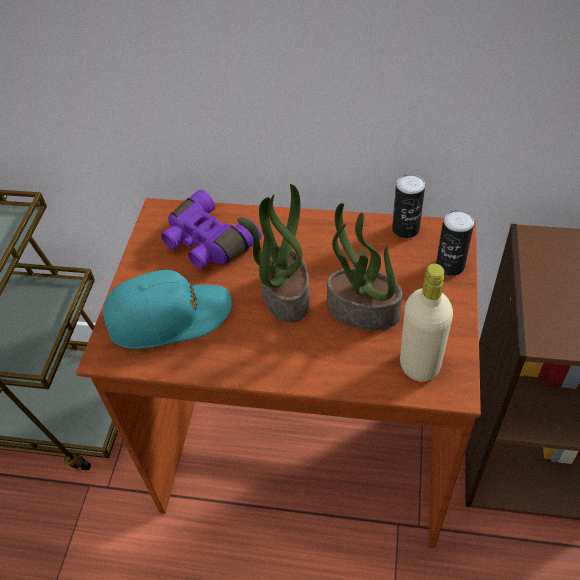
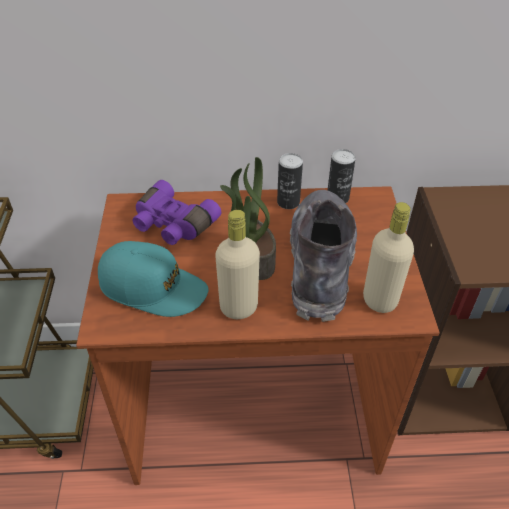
camera: 15 degrees left, 5 degrees down
(169, 316) = (153, 287): turquoise cap -> turquoise cap turned 45 degrees clockwise
(256, 352) = (238, 307): none -> beige bottle
(361, 311) = (320, 264): potted plant -> grey boot
(450, 265) = (381, 222): can -> can (288, 202)

